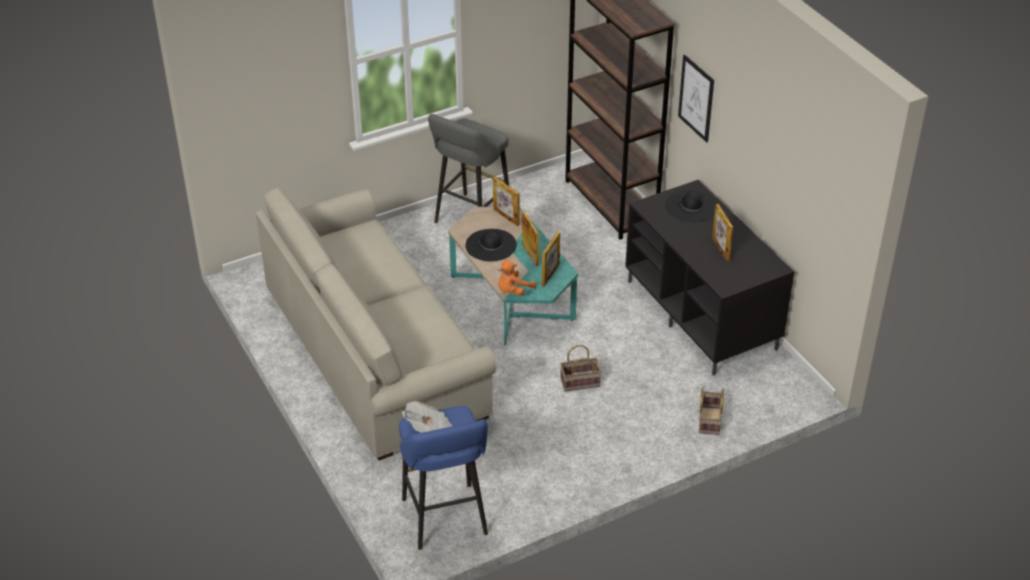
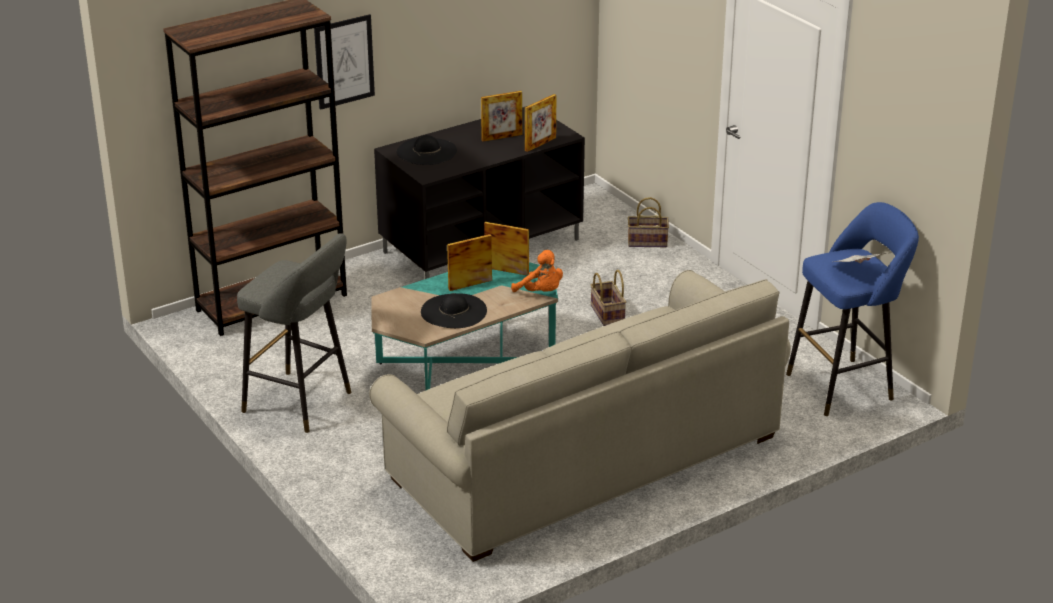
camera: 95 degrees left, 10 degrees down
(506, 217) = (394, 304): picture frame -> picture frame (540, 144)

